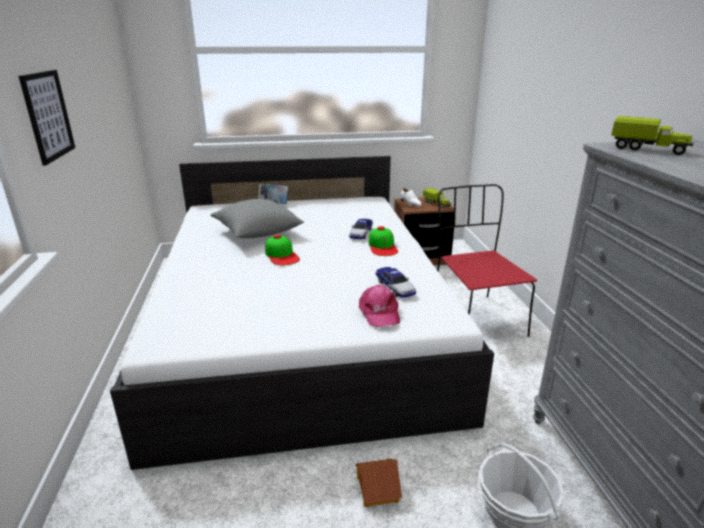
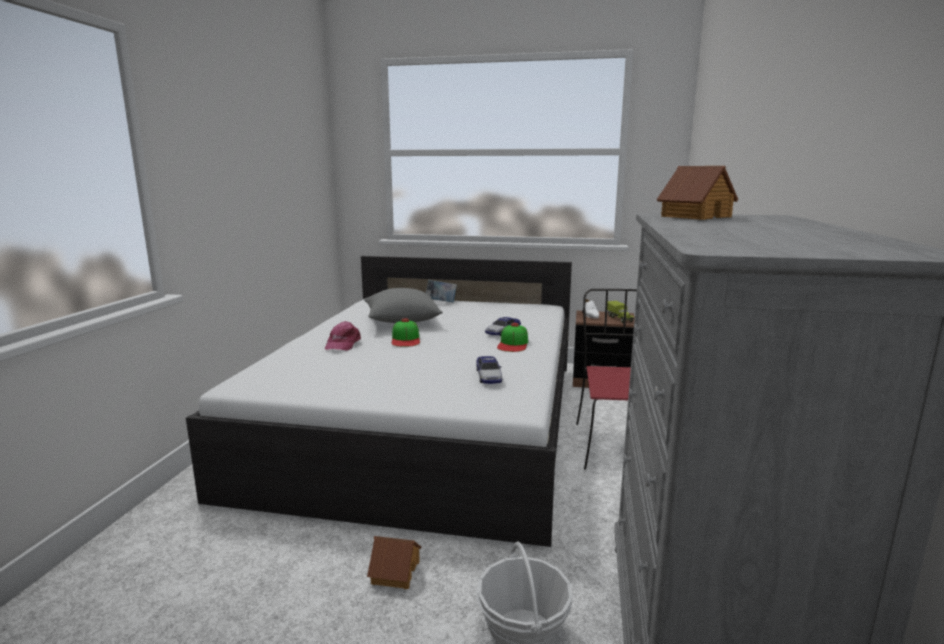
camera: 20 degrees right, 10 degrees down
(48, 115) = (211, 188): picture -> none
(379, 312) = (450, 392): pink cap -> pink cap (342, 344)
(648, 149) = (695, 216): toy truck -> toy house

